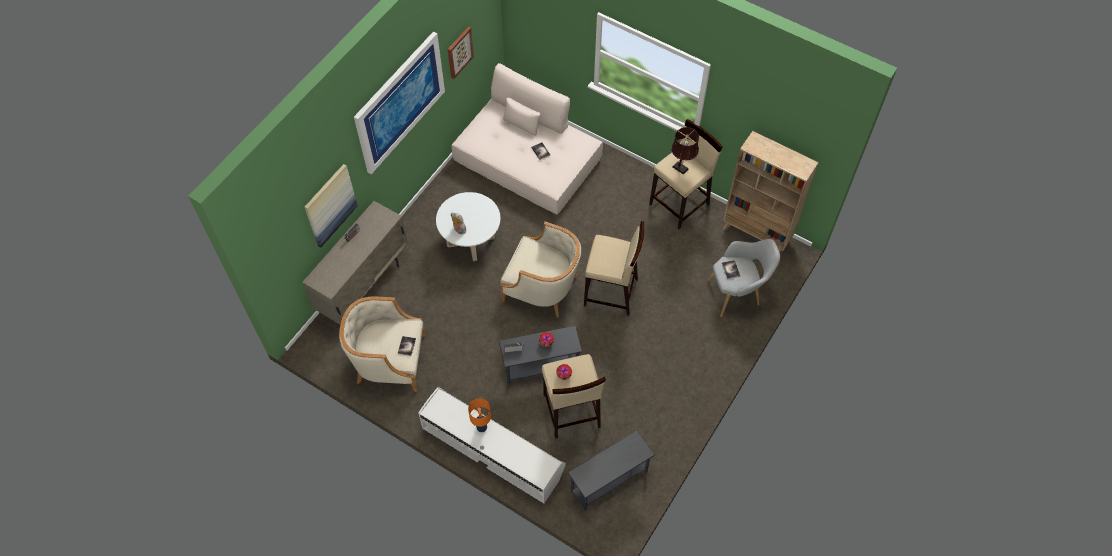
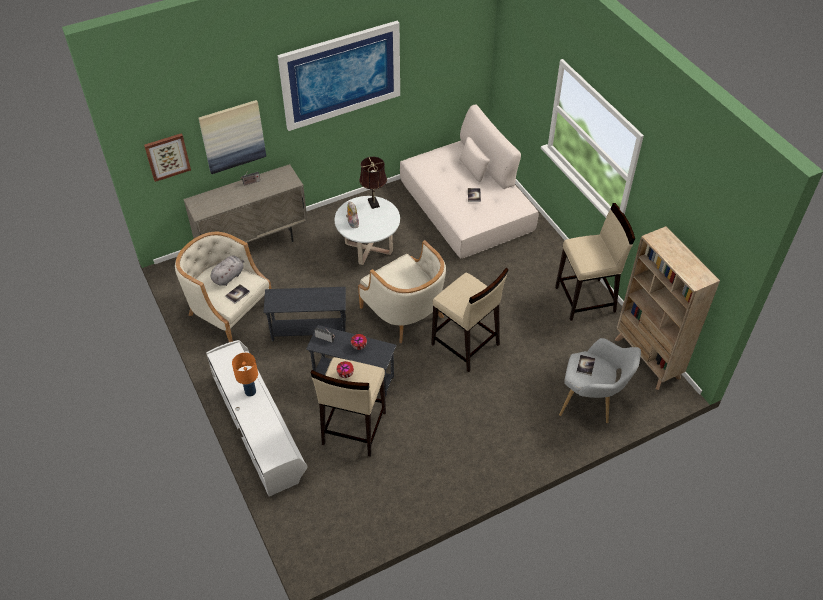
camera: 30 degrees right, 10 degrees down
(386, 333) = (229, 276): none -> grey plush toy
(459, 52) = (428, 64): picture -> picture (167, 156)
(609, 482) = (343, 509): grey side table -> grey side table (309, 331)
(681, 169) = (589, 251): brown table lamp -> brown table lamp (374, 204)

